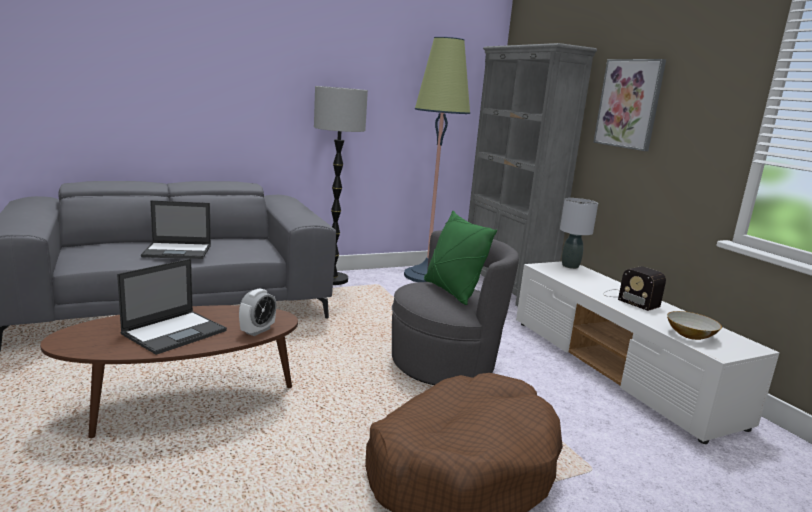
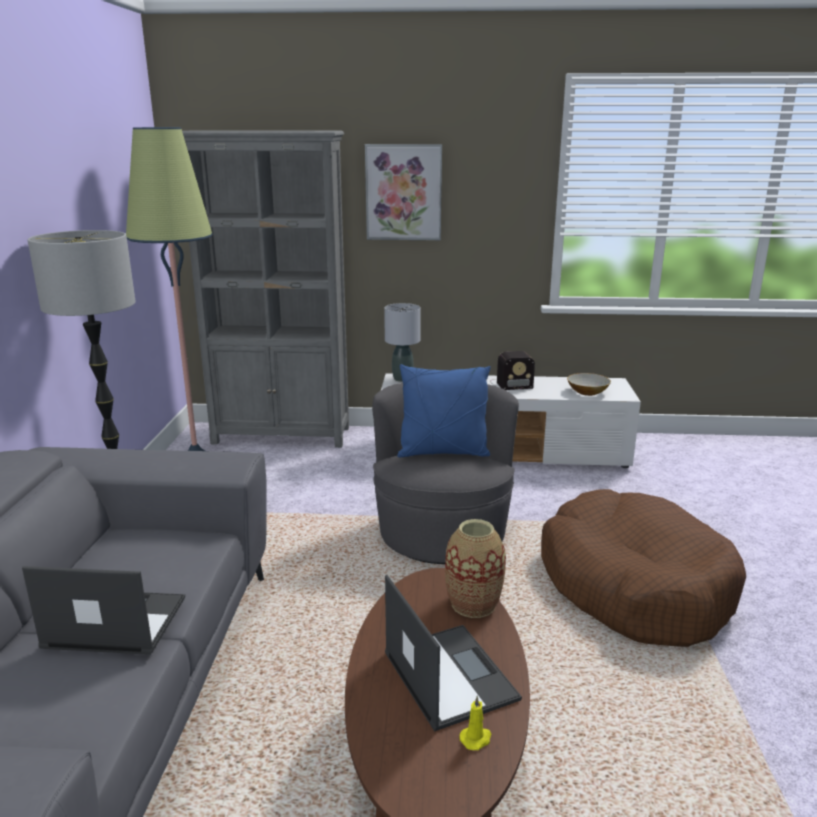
camera: 60 degrees left, 5 degrees up
(116, 345) = (476, 739): none -> yellow candle
(178, 251) = (113, 622): laptop -> laptop turned 105 degrees counterclockwise
(257, 331) = (473, 604): alarm clock -> vase
(452, 291) = (443, 452): green pillow -> blue pillow

